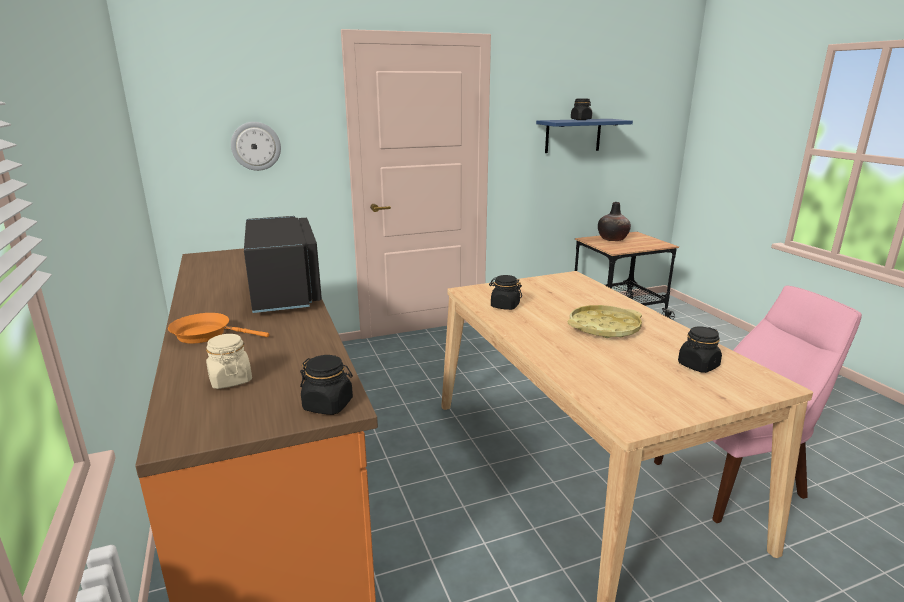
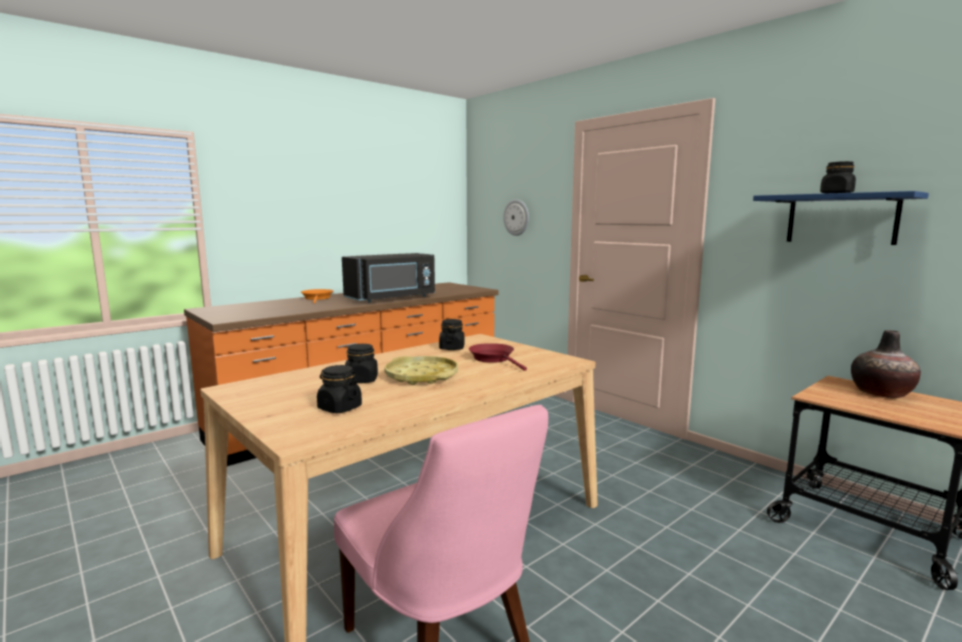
camera: 70 degrees right, 10 degrees down
(230, 380) = (260, 306): beige jar -> none
(328, 405) = (227, 318): black jar -> black jar (361, 380)
(555, 296) = (494, 359): none -> red frying pan

